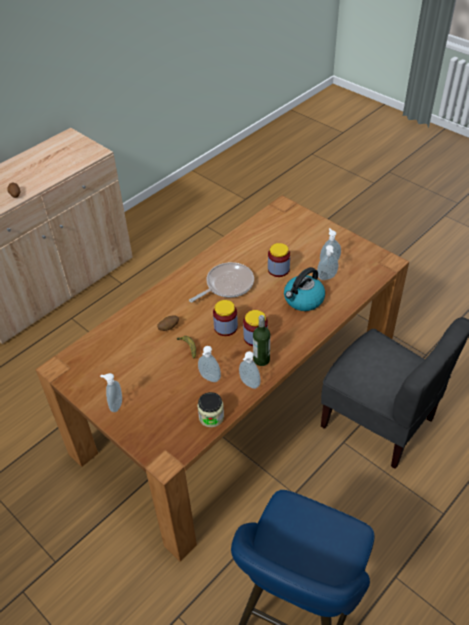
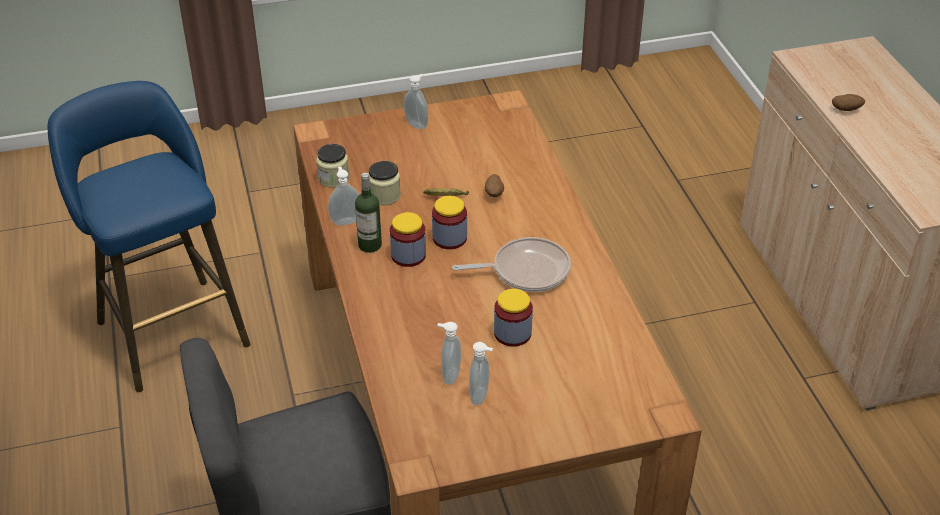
camera: 120 degrees right, 5 degrees down
(209, 379) = (384, 195): soap dispenser -> jar
(227, 285) = (526, 270): frying pan -> frying pan turned 90 degrees counterclockwise
(303, 300) = (430, 328): kettle -> none

